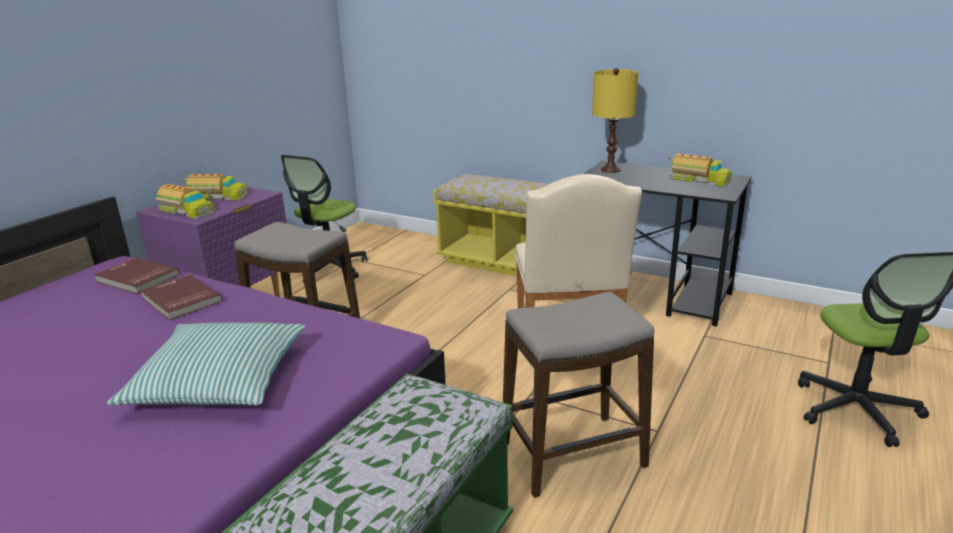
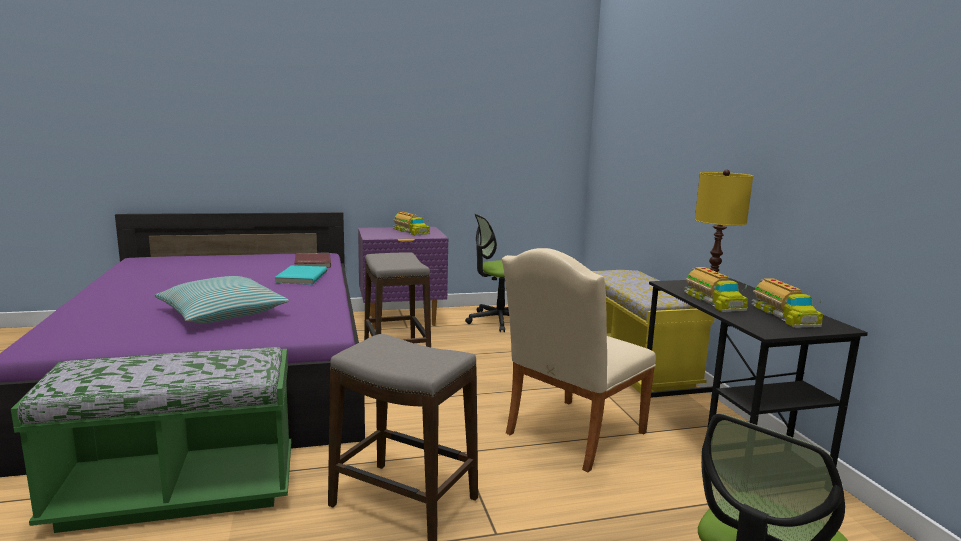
camera: 45 degrees right, 10 degrees down
(180, 300) = (300, 277): red book -> turquoise book
(185, 211) = (376, 233): toy truck -> toy truck (712, 301)

